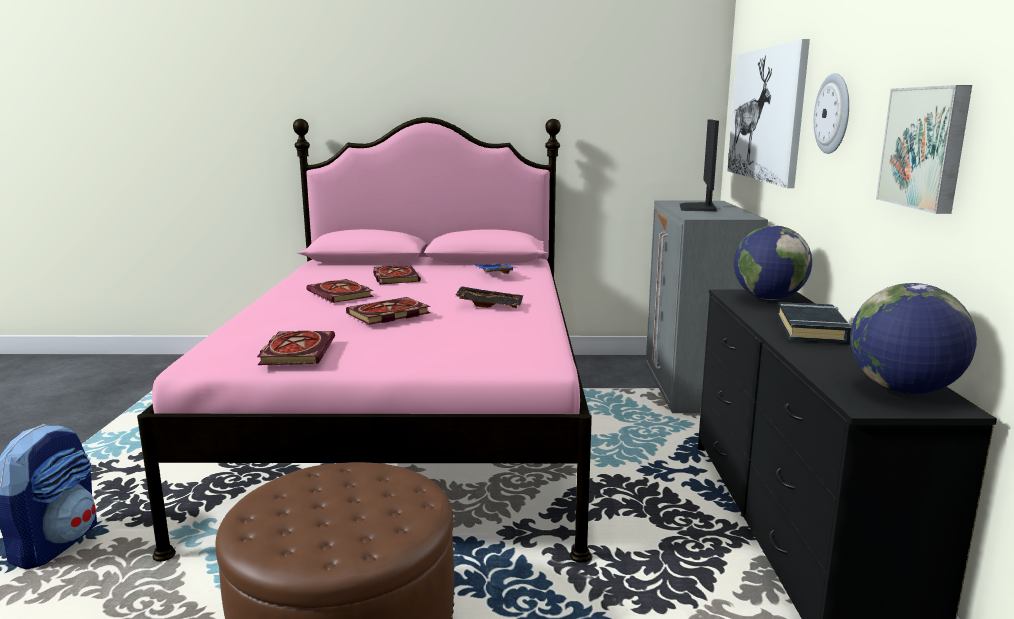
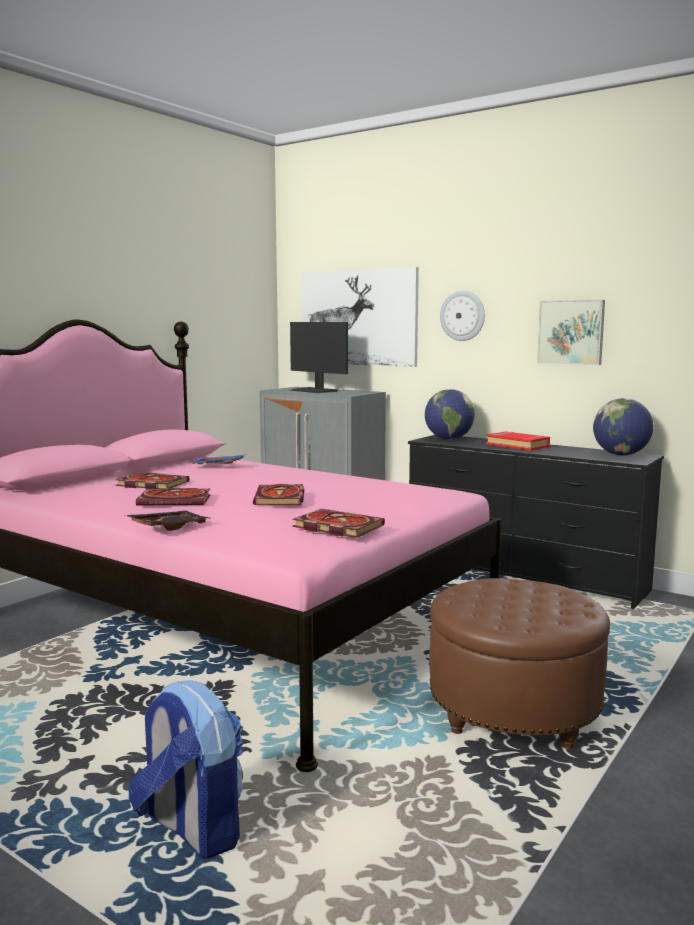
camera: 55 degrees left, 5 degrees down
(490, 305) = (306, 480): black tray -> black tray (168, 527)
(812, 330) = (518, 445): black book -> red book

